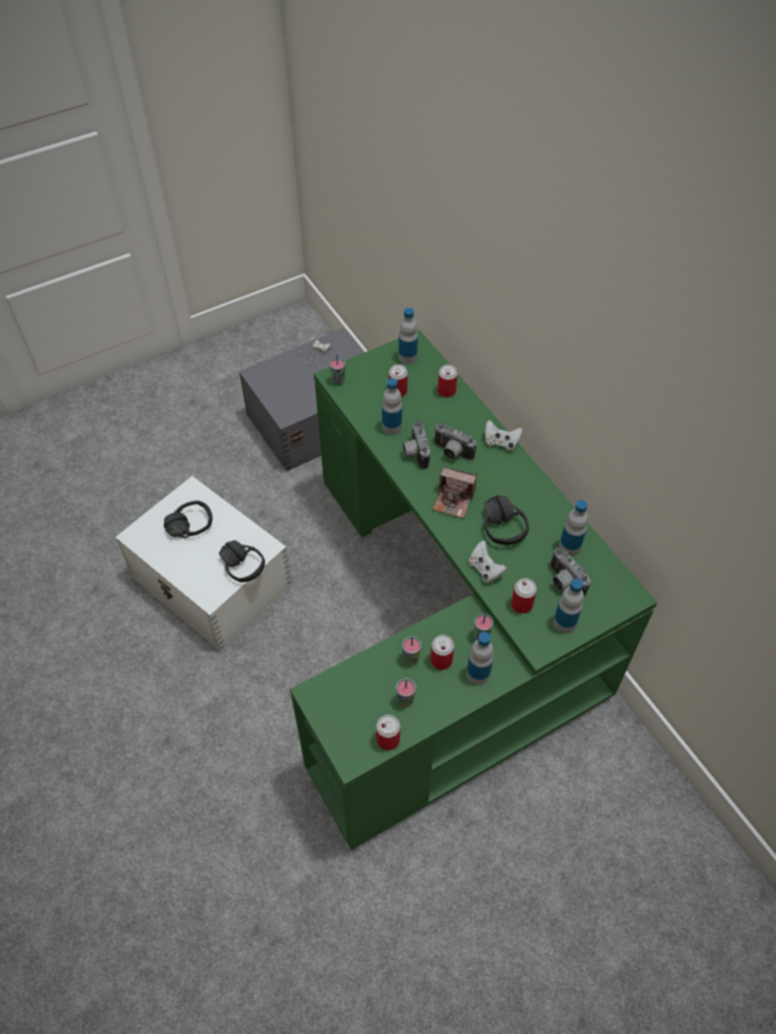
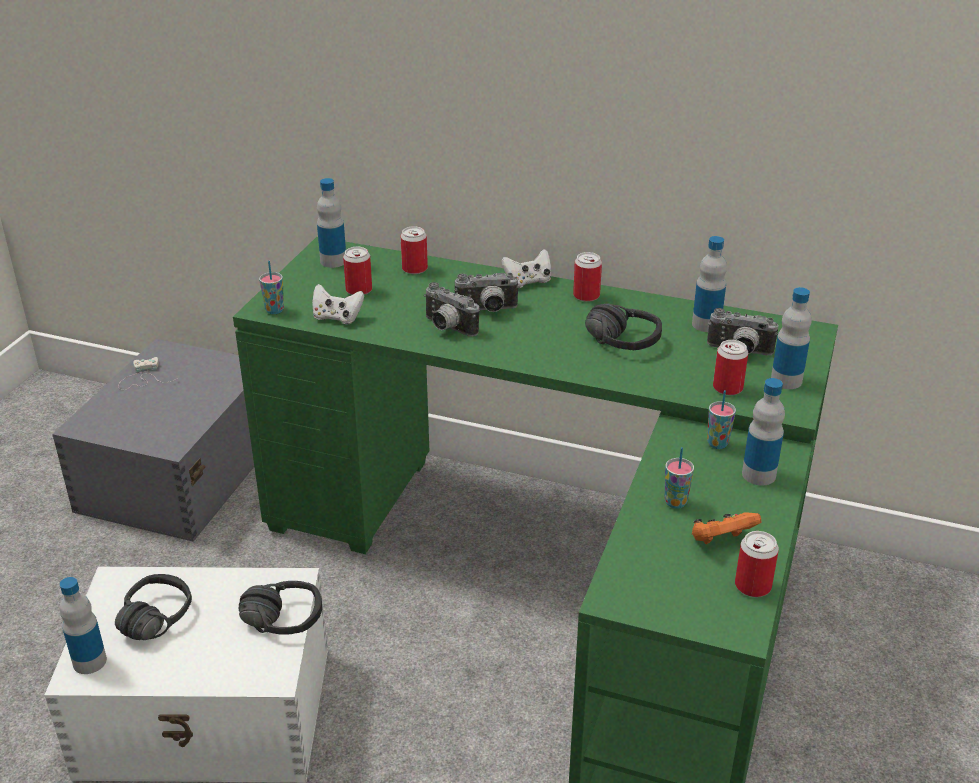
camera: 40 degrees left, 20 degrees down
(392, 427) = (392, 319): bottle -> bottle (89, 661)
(405, 701) = (721, 541): cup -> orange game controller
(441, 660) = (707, 485): can -> can (586, 296)
(453, 500) = (543, 345): camera -> none
(485, 569) = (653, 380): white game controller -> white game controller (337, 318)

